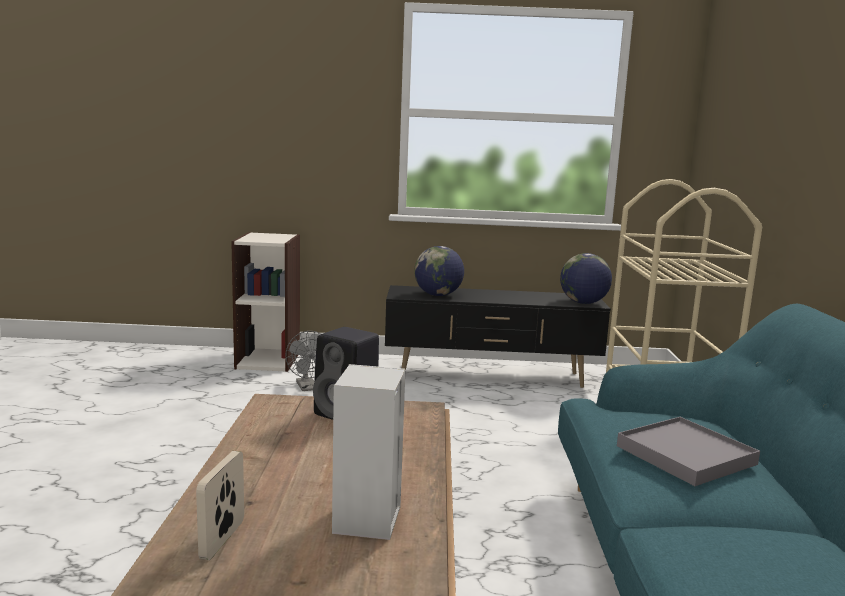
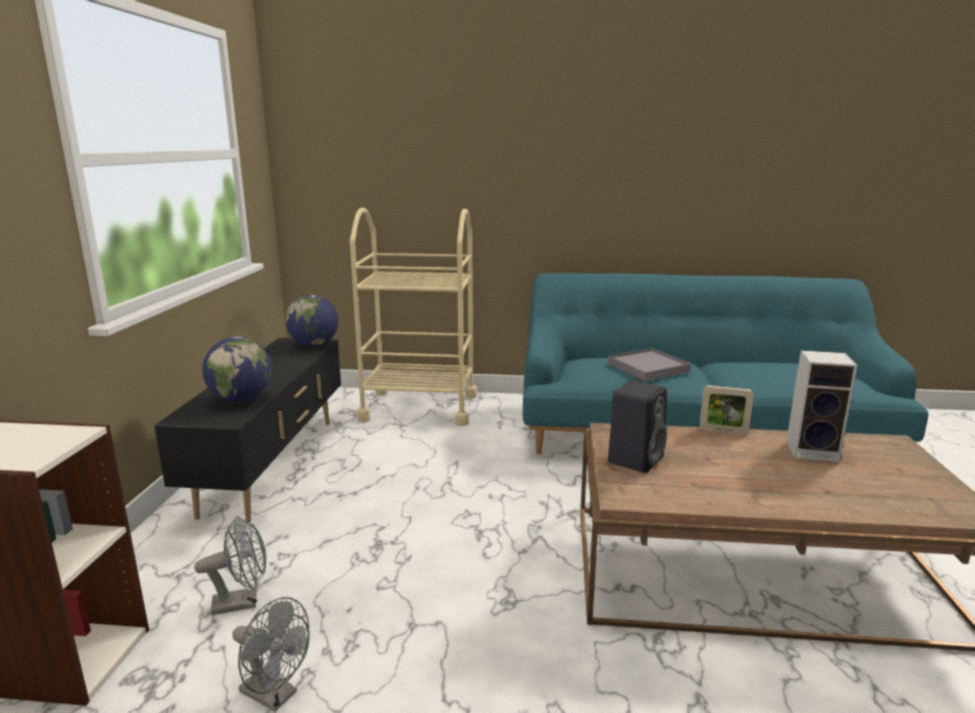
camera: 85 degrees left, 5 degrees up
(222, 404) = (275, 695): none -> grey fan
(222, 540) = (885, 497): picture frame -> picture frame (723, 431)

